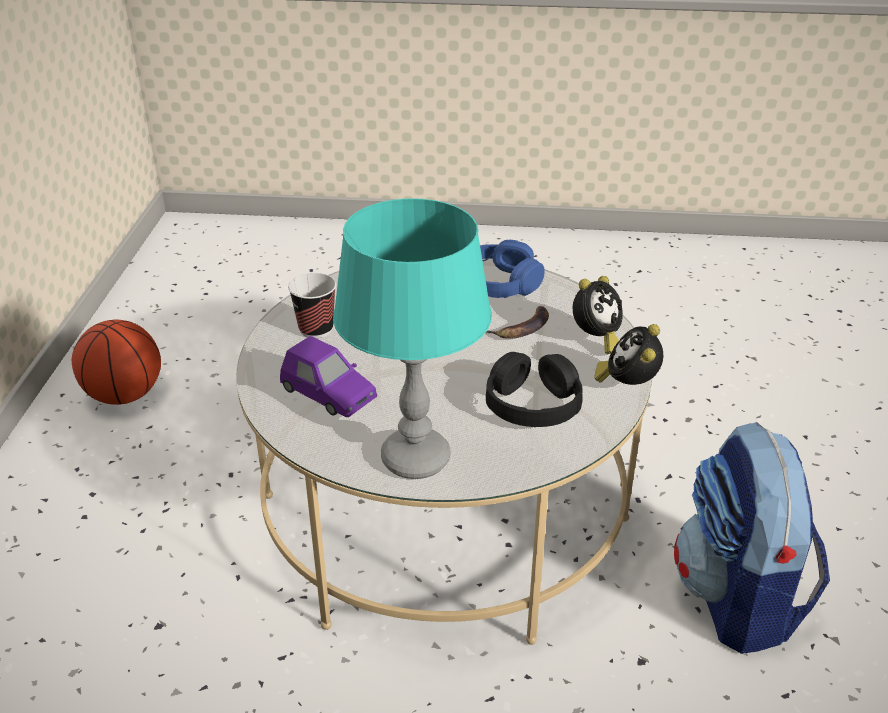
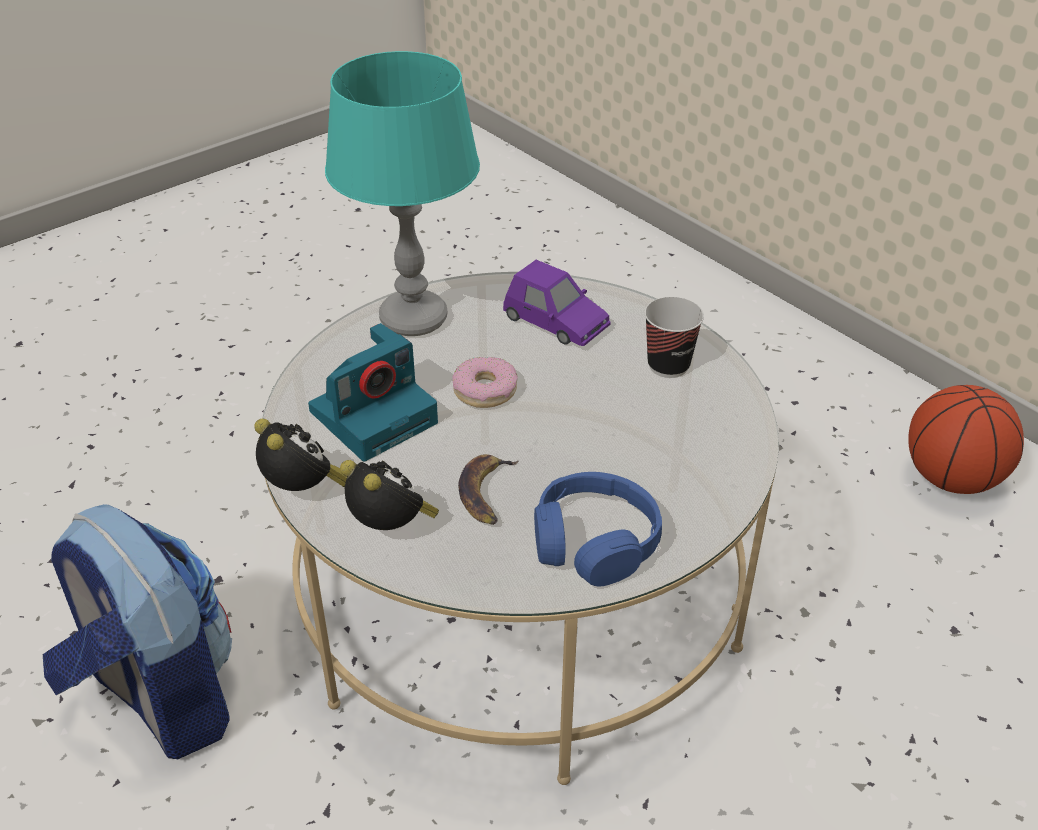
camera: 135 degrees right, 5 degrees up
(328, 394) = (555, 322): purple toy car -> purple toy car turned 135 degrees counterclockwise
(443, 379) = (485, 390): none -> donut
(533, 404) = (375, 415): black headphones -> camera
(595, 340) = (391, 529): alarm clock -> alarm clock turned 135 degrees clockwise

